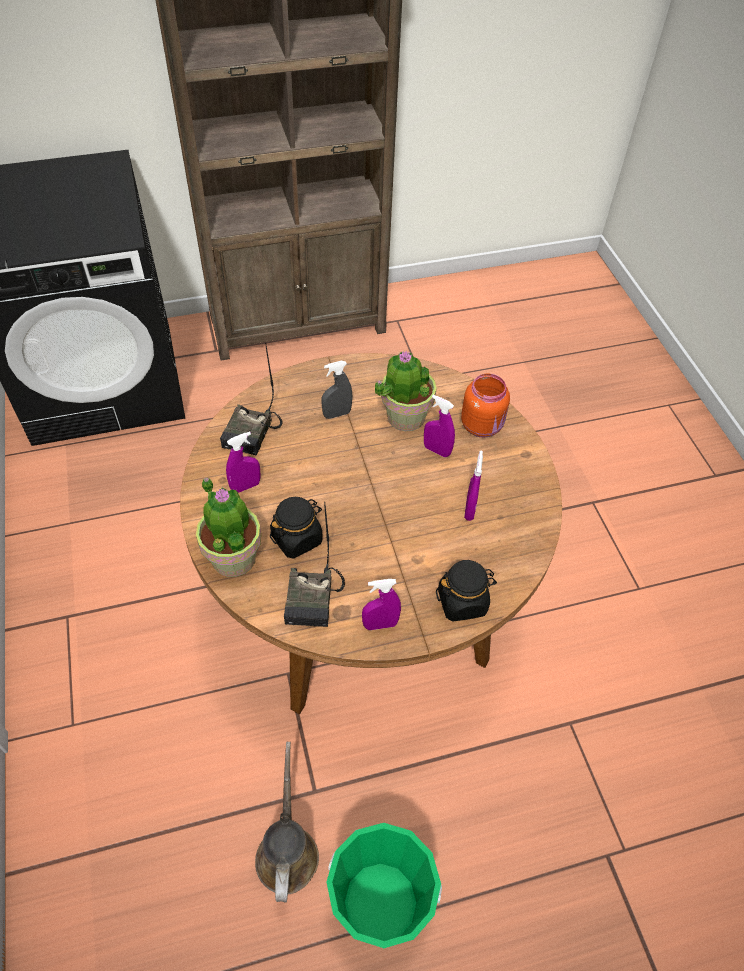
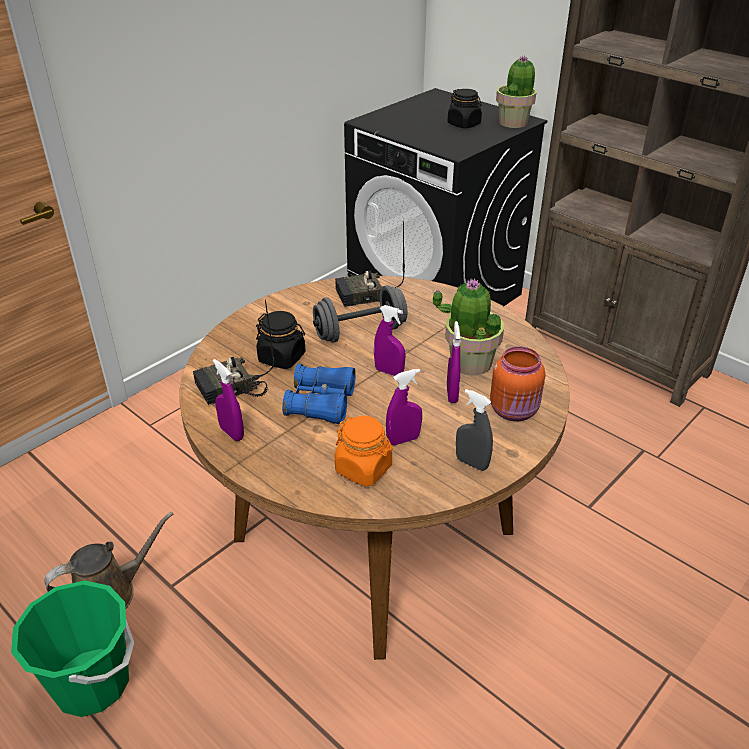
camera: 60 degrees right, 15 degrees down
(234, 557) = (239, 336): potted plant -> potted plant (513, 122)
(245, 486) = (310, 315): purple spray bottle -> purple spray bottle (389, 372)
(304, 464) = (360, 332): none -> grey dumbbell
(337, 414) = (430, 327): grey spray bottle -> grey spray bottle (471, 463)
(385, 541) = (321, 403): none -> blue binoculars
(462, 601) = (293, 473): black jar -> black jar (464, 124)
(487, 552) = (364, 469): none -> orange jar

